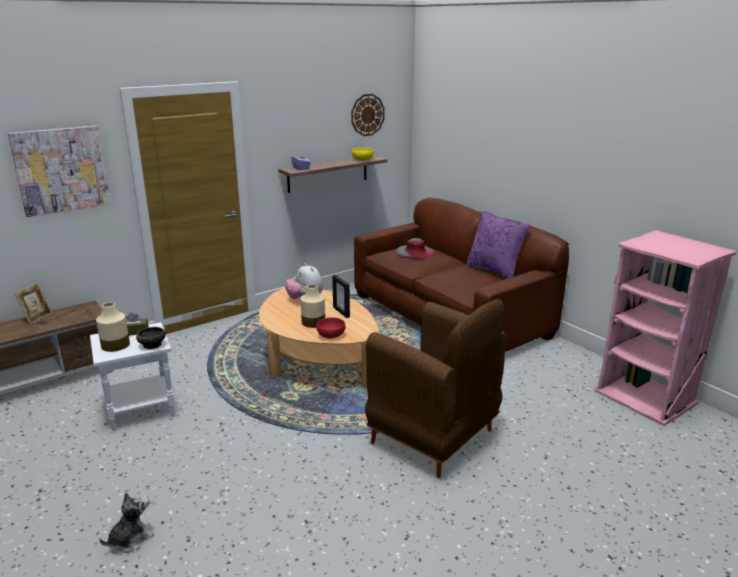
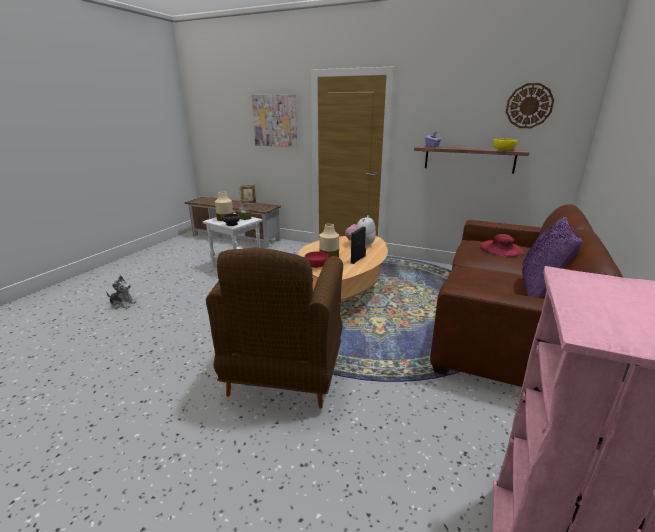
camera: 60 degrees right, 0 degrees up
(415, 252) = (501, 248): grey hat -> red hat

